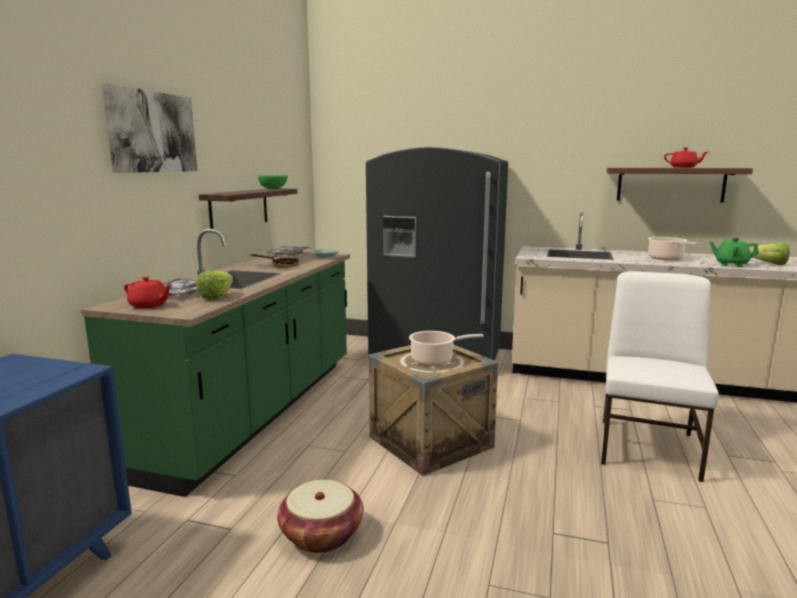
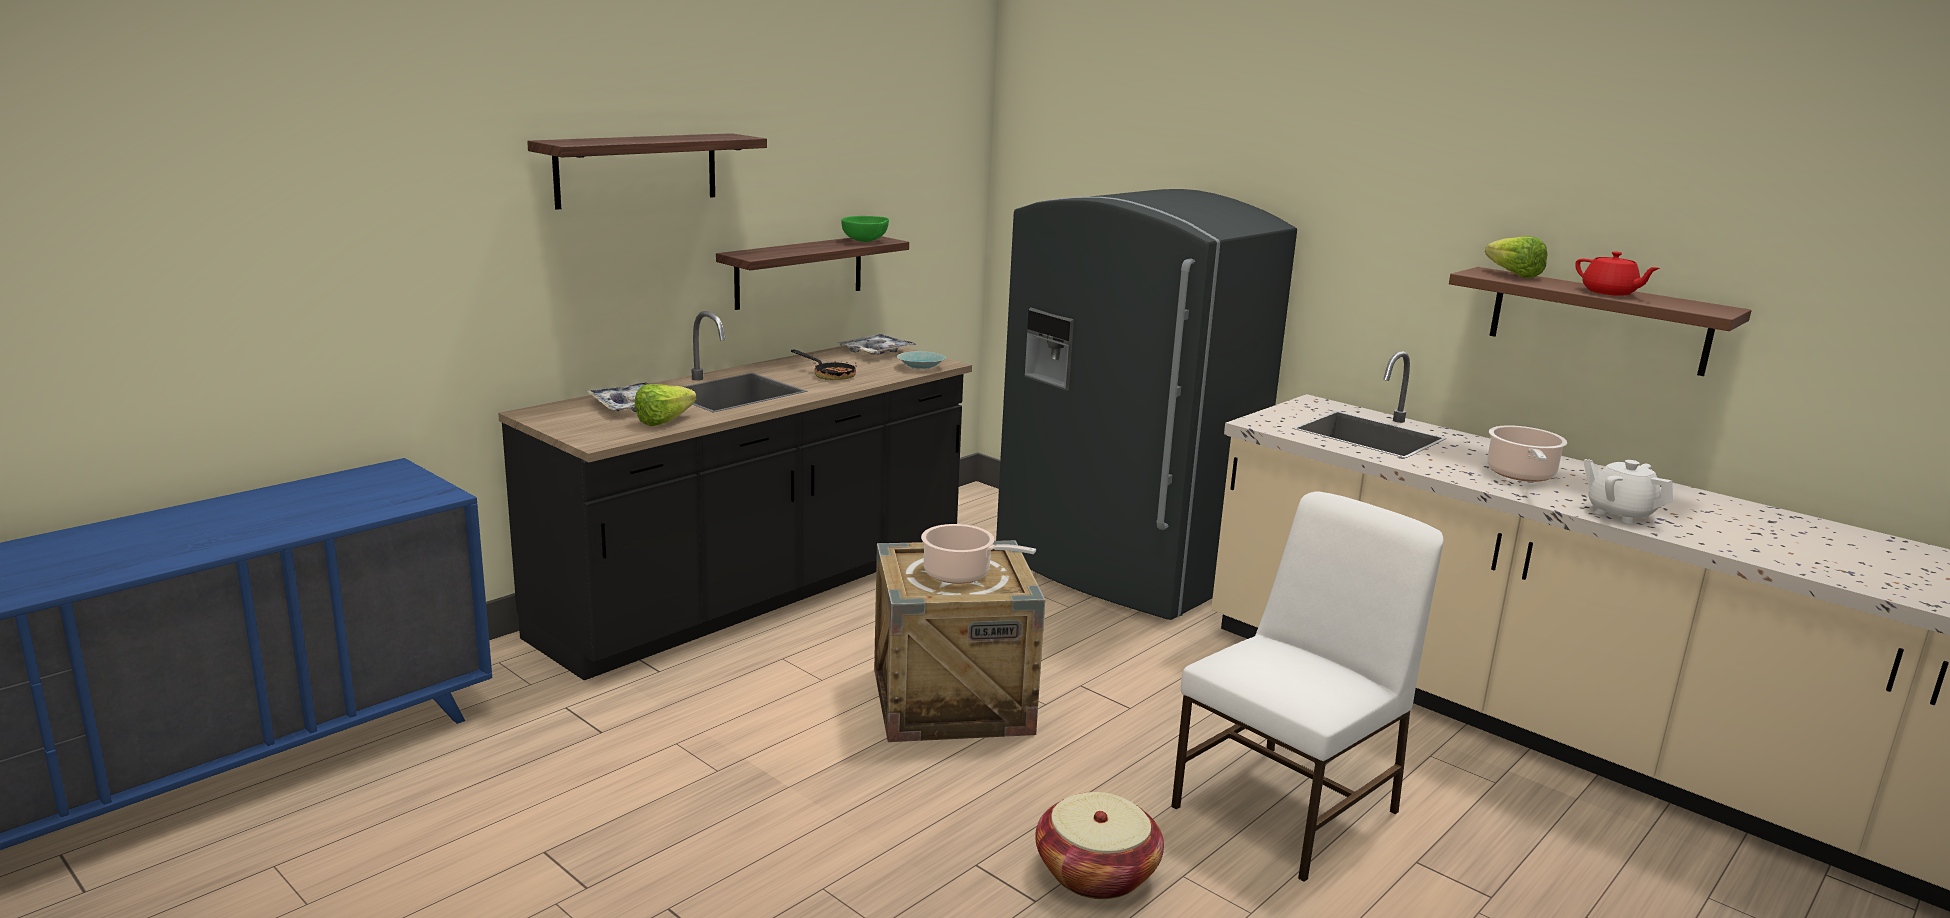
camera: 25 degrees right, 5 degrees up
(149, 305) = (572, 421): red teapot -> none
(152, 132) = (637, 170): picture -> shelf
(256, 412) = (759, 593): green counter -> black counter
(321, 534) = (691, 770): basket -> basket (1096, 873)
(731, 264) = (1620, 514): green teapot -> white teapot
(765, 263) = (1709, 526): lettuce -> lettuce (1509, 274)

